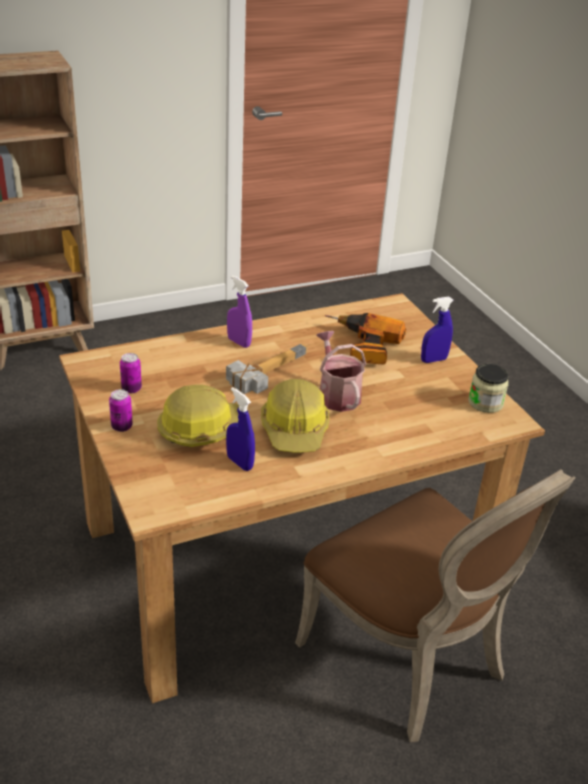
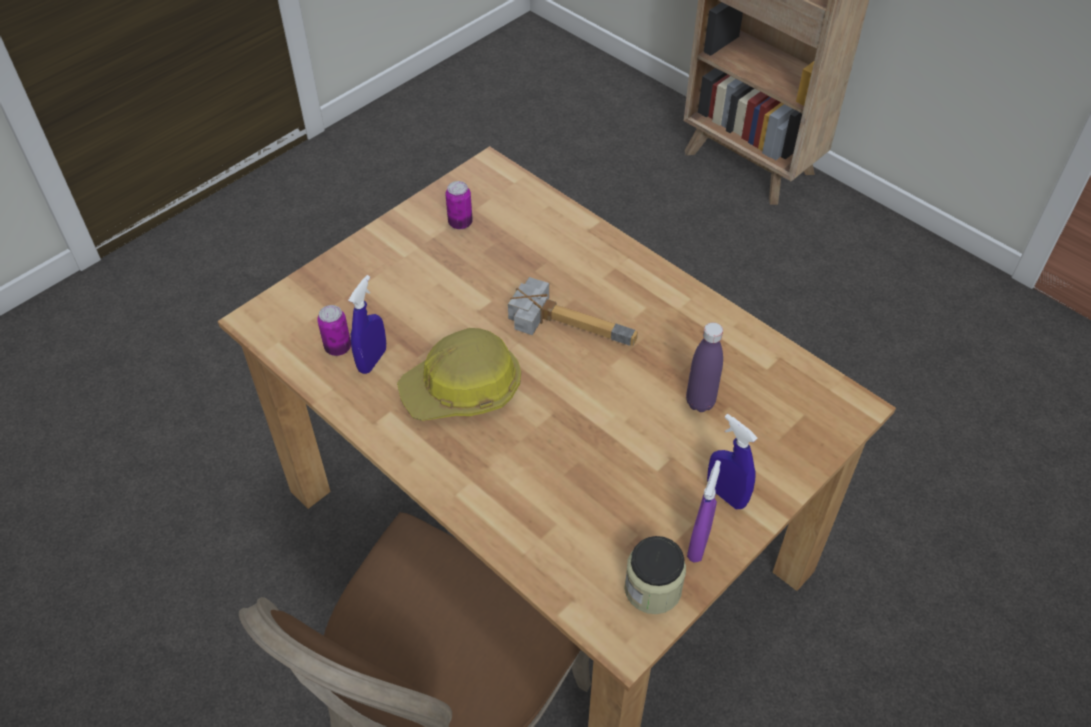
camera: 70 degrees right, 15 degrees up
(122, 427) = (387, 243): can -> can (338, 347)
(202, 430) = (417, 307): hard hat -> none
(239, 342) = (618, 275): purple spray bottle -> purple spray bottle (698, 544)
(337, 394) = (564, 407): watering can -> none
(362, 347) = (700, 402): power drill -> purple bottle

